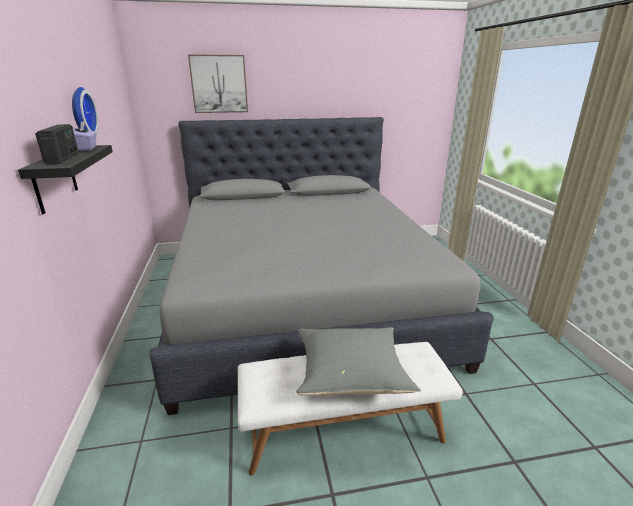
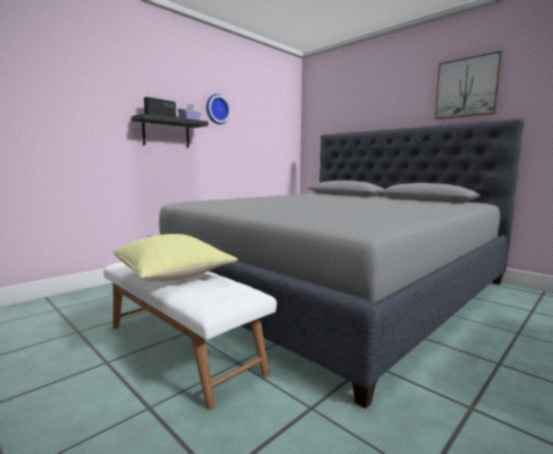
camera: 55 degrees right, 15 degrees down
(219, 84) = (355, 104): picture -> picture (466, 87)
(351, 375) = (174, 277): grey pillow -> yellow pillow

